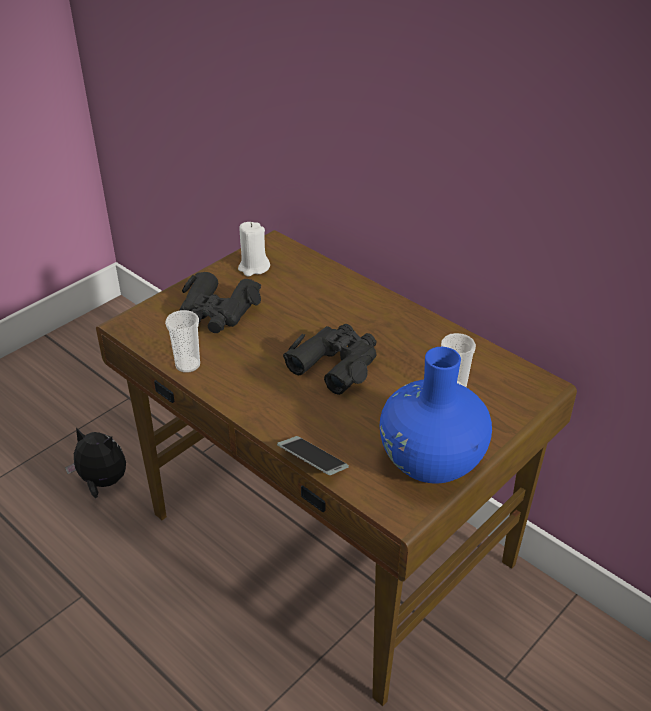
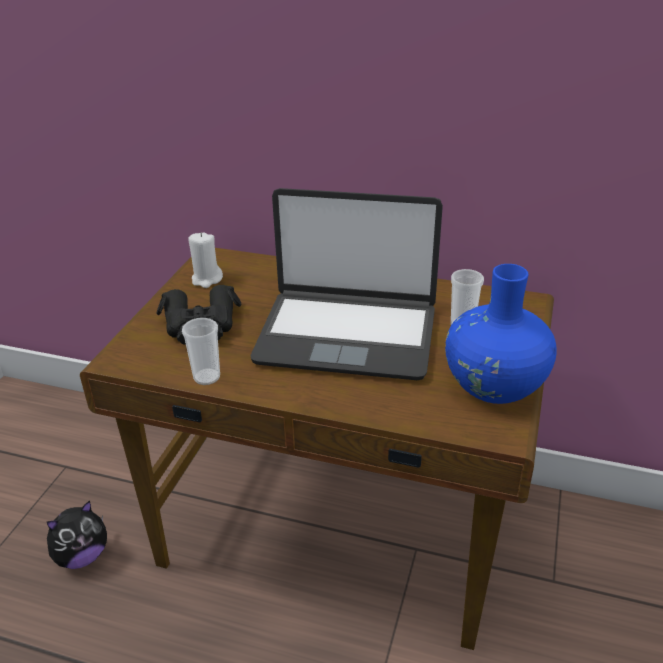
camera: 25 degrees left, 5 degrees down
(102, 482) = (82, 556): plush toy -> plush toy turned 150 degrees clockwise
(312, 460) = (394, 420): phone -> none
(336, 363) = (347, 334): black binoculars -> laptop

